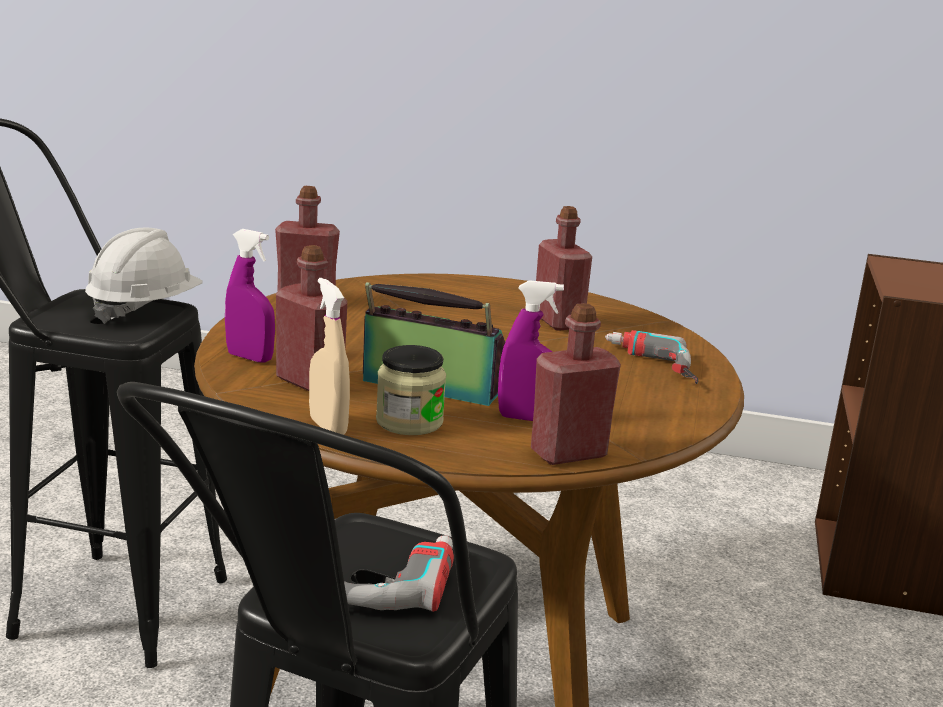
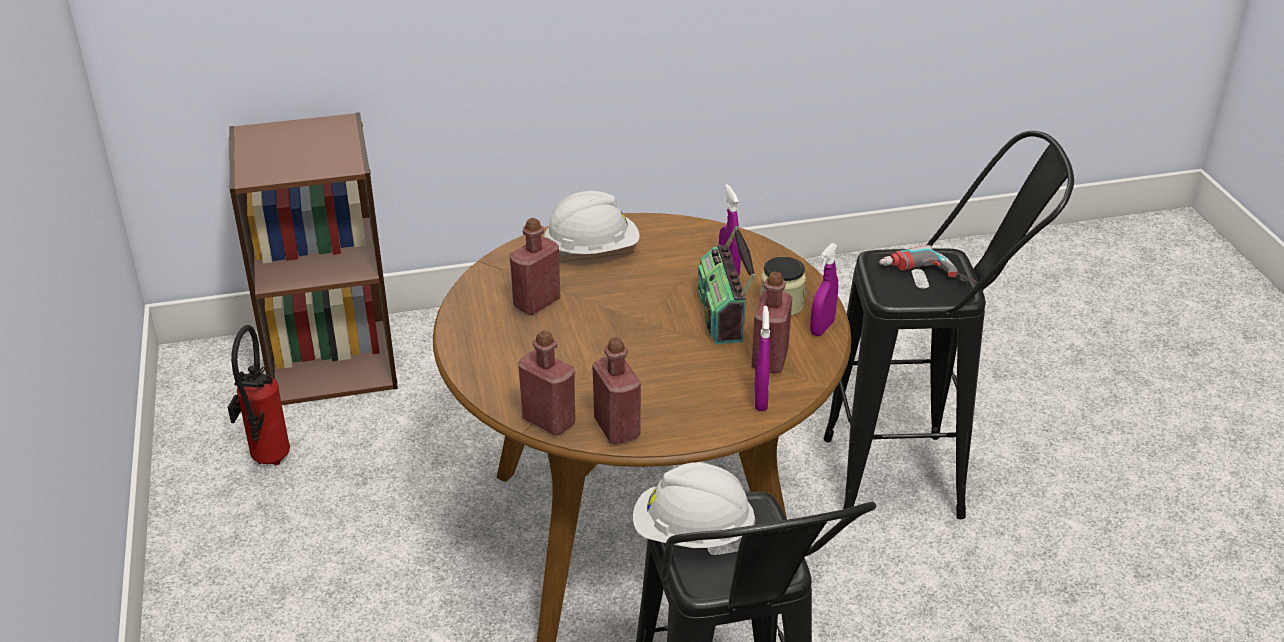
camera: 115 degrees left, 15 degrees up
(328, 427) = (822, 328): beige spray bottle -> purple spray bottle
(568, 453) = (758, 248): red bottle -> red bottle (549, 421)
(648, 366) = (592, 250): power drill -> white hard hat
(722, 502) = (266, 461): none -> fire extinguisher

